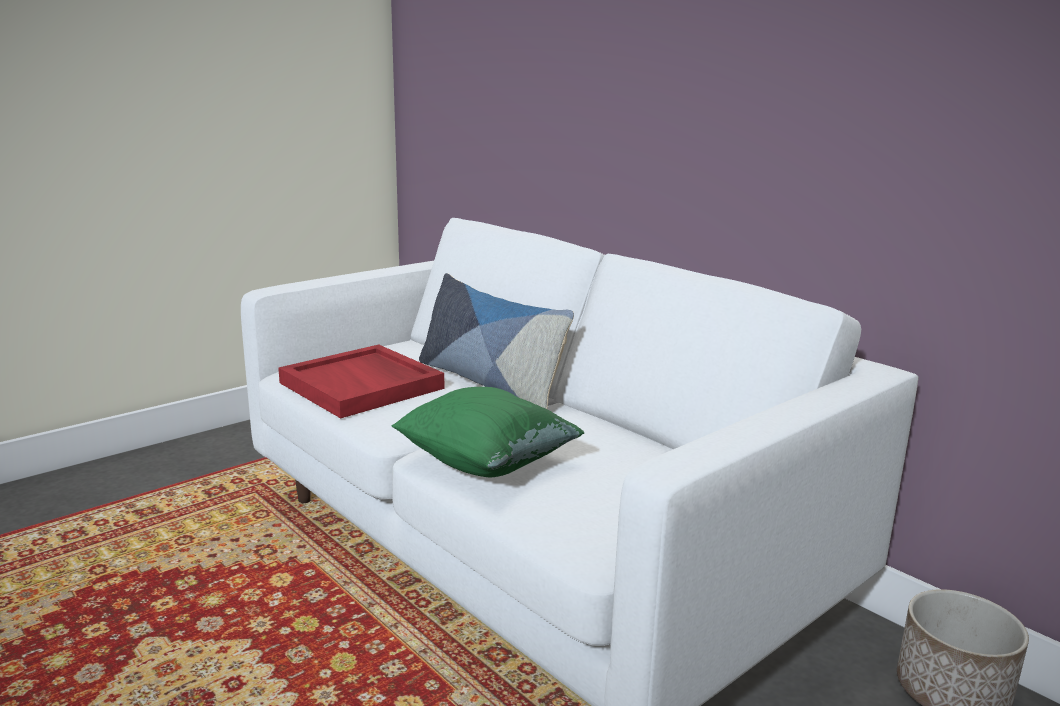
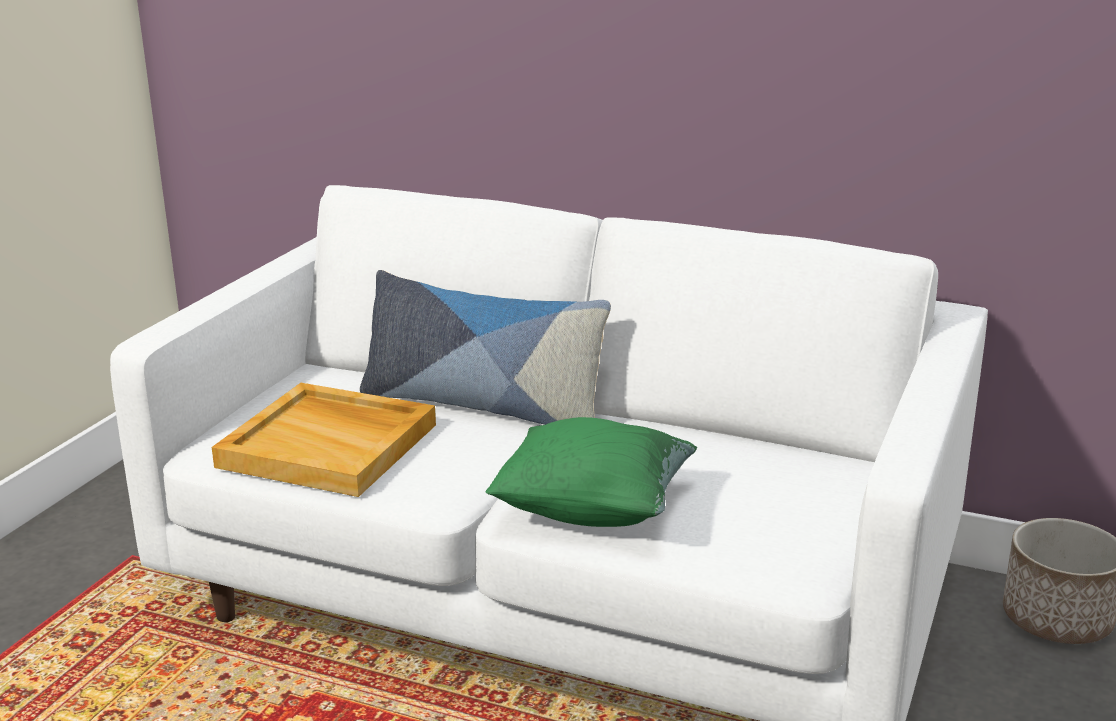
camera: 25 degrees left, 5 degrees up
(363, 385) = (330, 445): red tray -> beige tray

